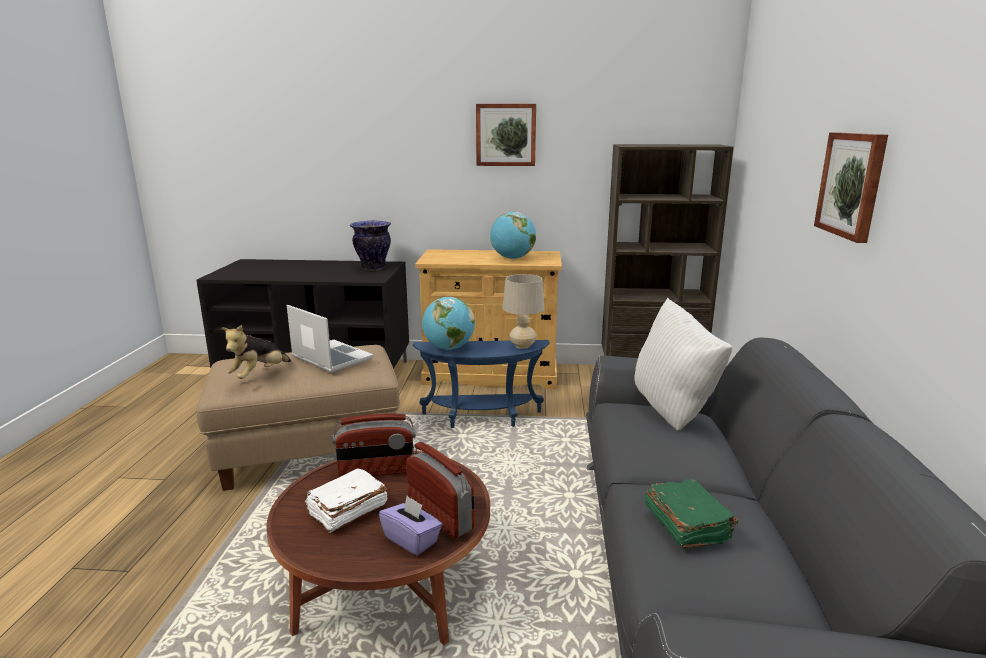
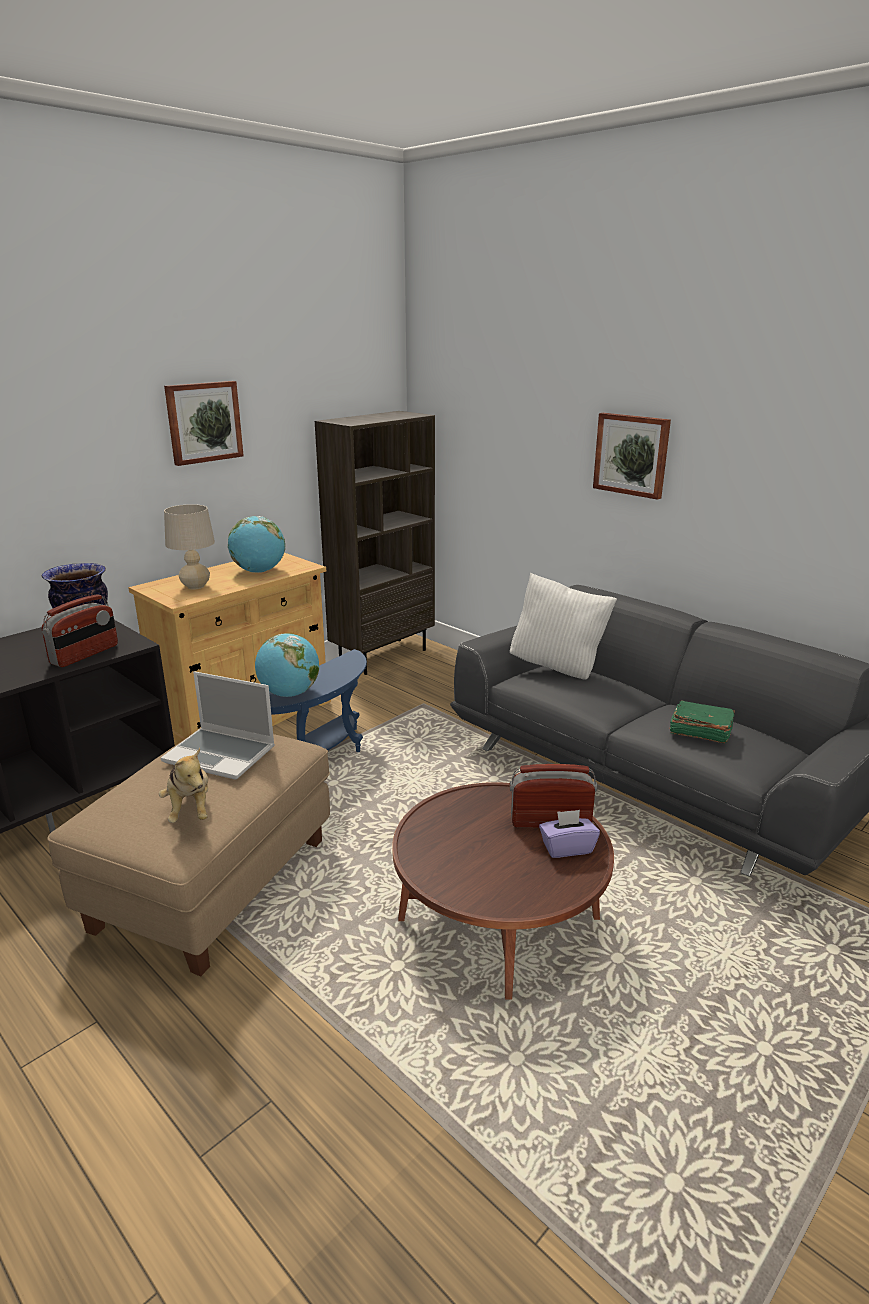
camera: 50 degrees left, 5 degrees up
(330, 358) = (221, 754): laptop -> laptop turned 150 degrees counterclockwise
(346, 511) = (488, 864): white book -> none
(376, 471) = (441, 826): radio -> radio (85, 654)
(522, 346) = (348, 663): beige table lamp -> beige table lamp (195, 586)

